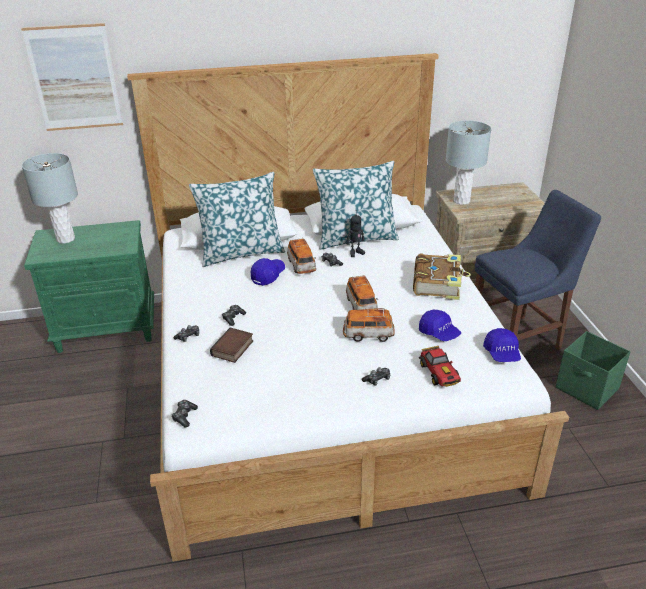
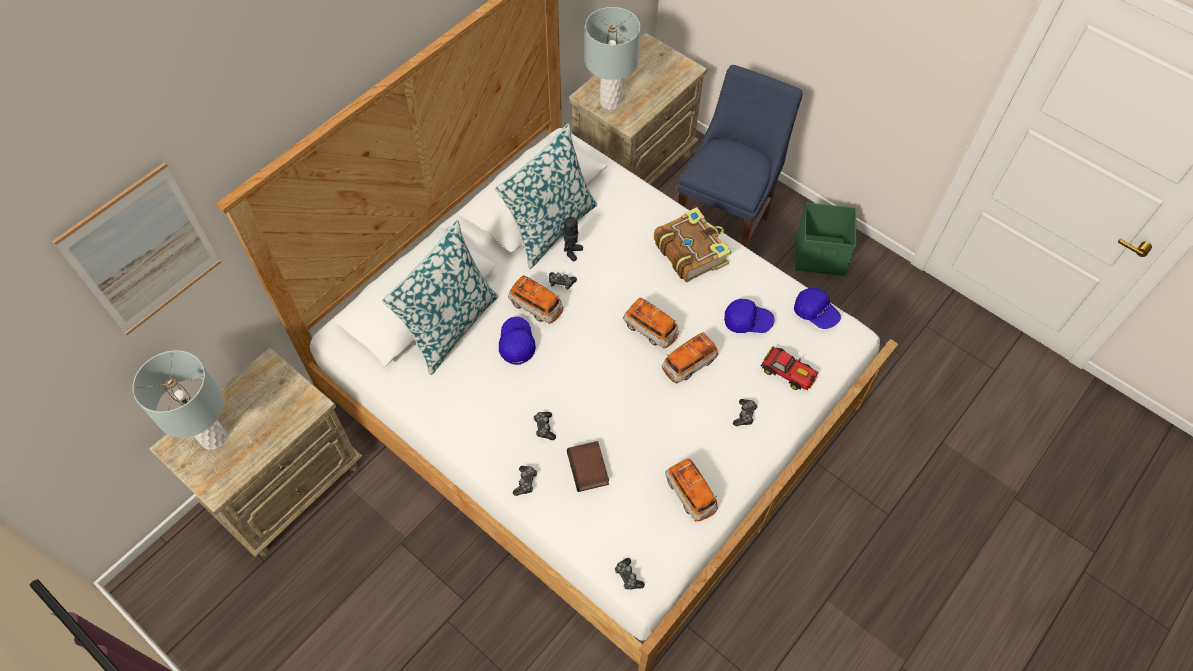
camera: 40 degrees left, 25 degrees up
(107, 329) = (287, 484): green nightstand -> beige nightstand
(282, 398) = (690, 494): none -> toy car

